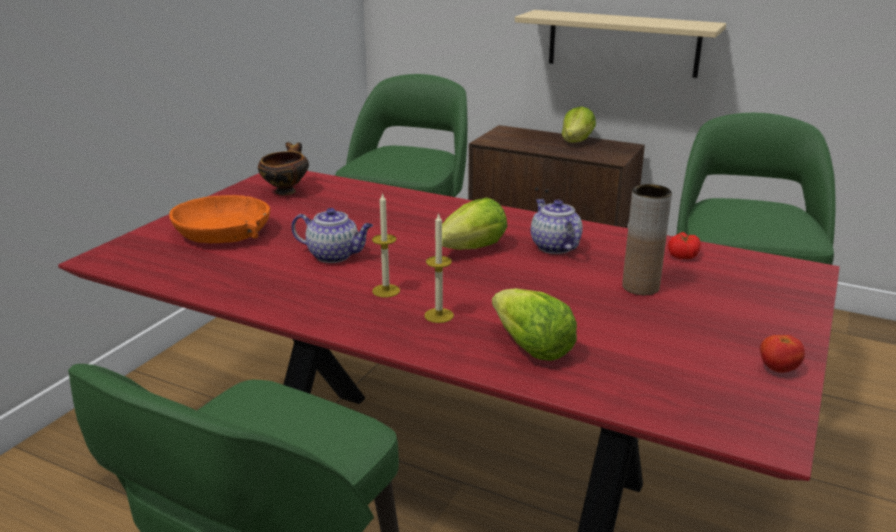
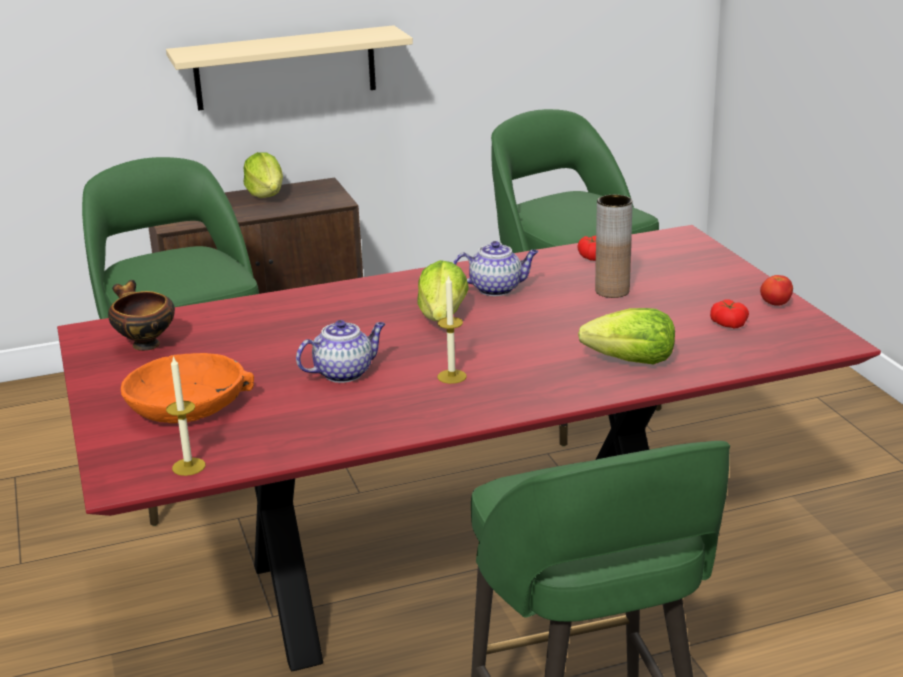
camera: 45 degrees left, 0 degrees up
(439, 315) = (529, 373): candle -> candle (188, 466)
(554, 246) = (496, 289): teapot -> teapot turned 150 degrees clockwise
(688, 362) = (728, 324): none -> tomato

